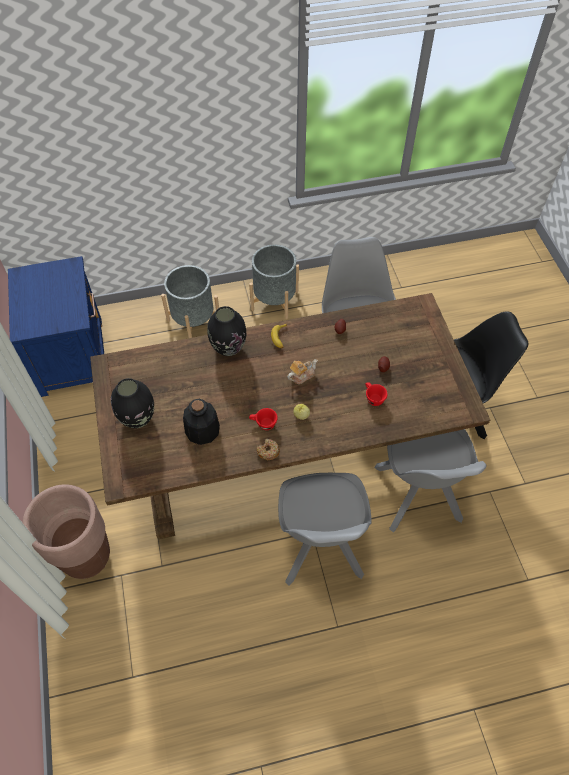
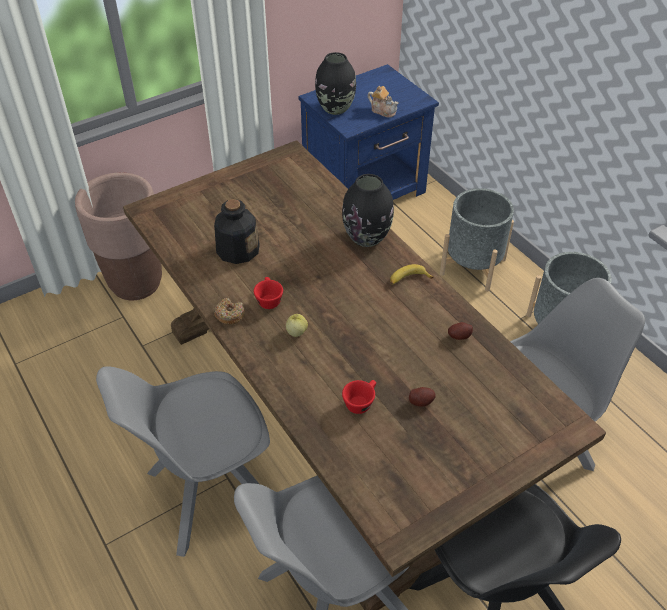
camera: 70 degrees right, 10 degrees down
(138, 418) = (233, 196): black vase -> black vase (335, 109)
(301, 375) = (360, 316): teapot -> teapot (383, 110)

